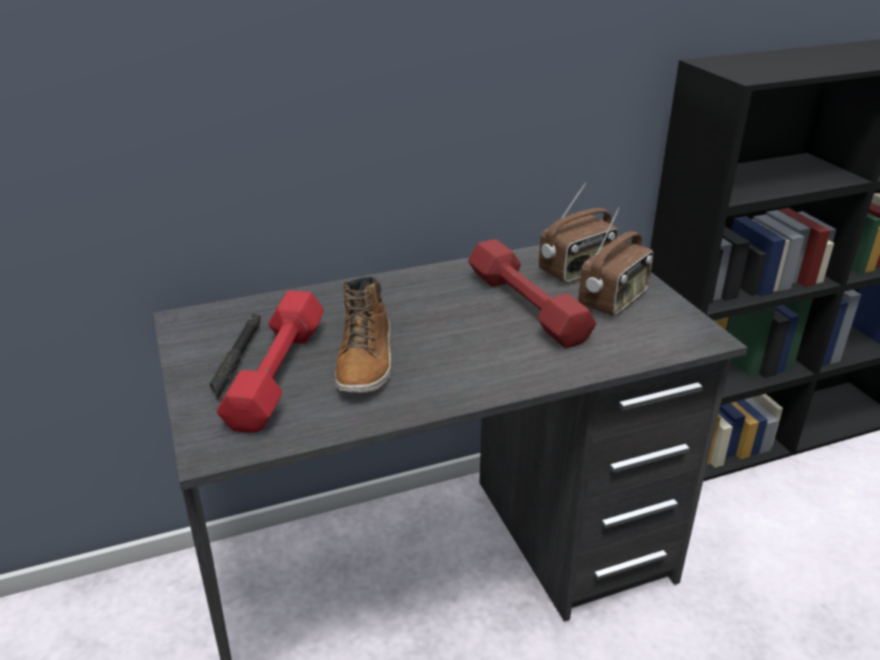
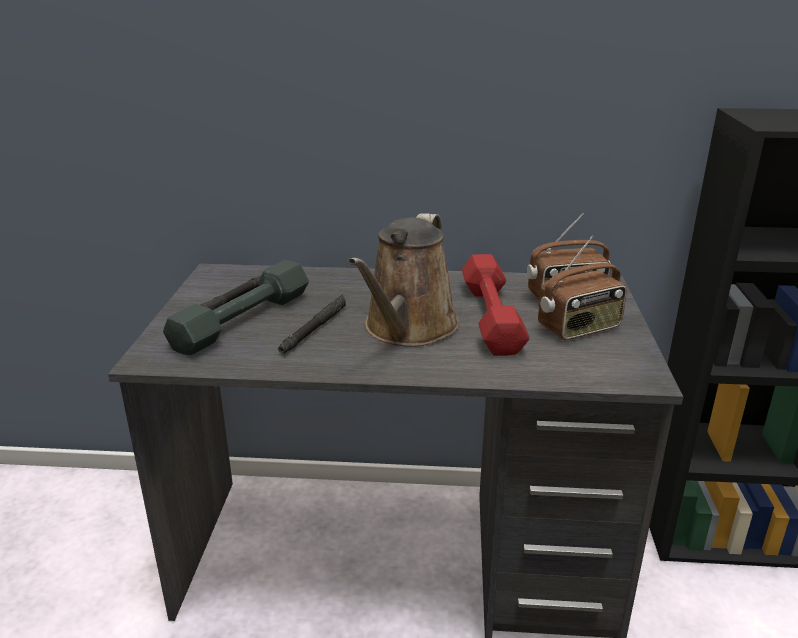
camera: 25 degrees right, 5 degrees down
(278, 373) = (243, 321): red dumbbell -> grey dumbbell
(366, 361) = (316, 328): boot -> black flashlight
(460, 339) = (407, 329): none -> brown watering can

